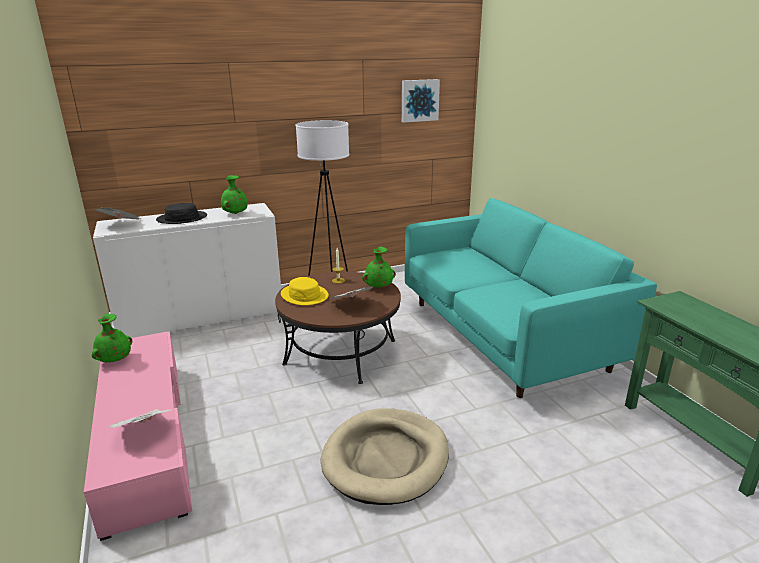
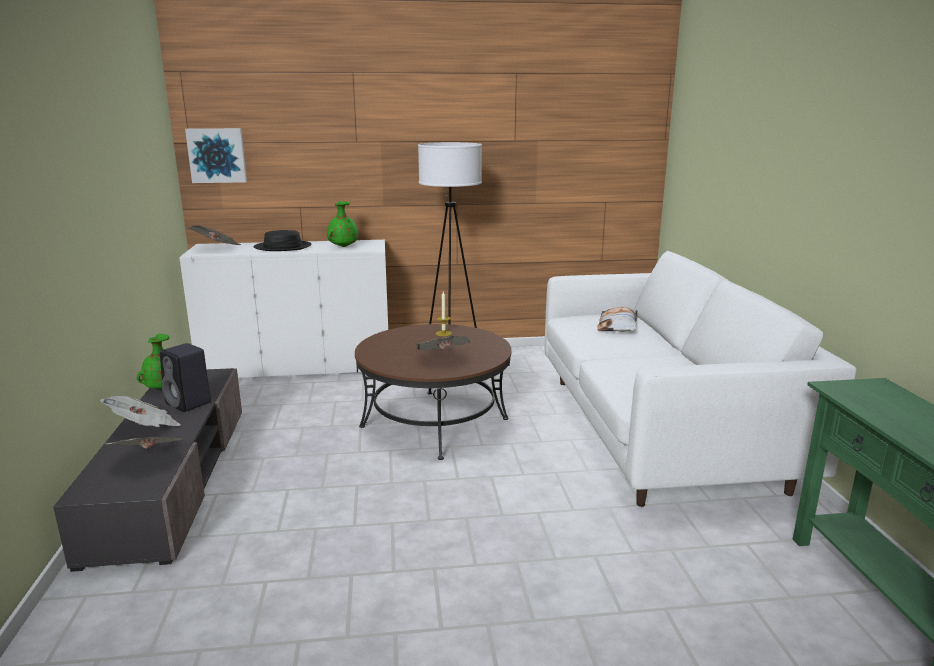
camera: 15 degrees right, 5 degrees down
(122, 401) = (145, 428): none -> newspaper
(146, 437) = (172, 478): pink tv stand -> grey tv stand
(148, 371) = (190, 403): none -> black speaker
(304, 295) = (394, 344): yellow hat -> none
(378, 287) = (488, 344): green vase -> none
(386, 458) = (427, 547): beige dog bed -> none
(419, 100) = (589, 126): picture -> picture (217, 155)
(465, 259) = (618, 326): none -> pillow
(504, 334) = (658, 430): turquoise sofa -> white sofa

